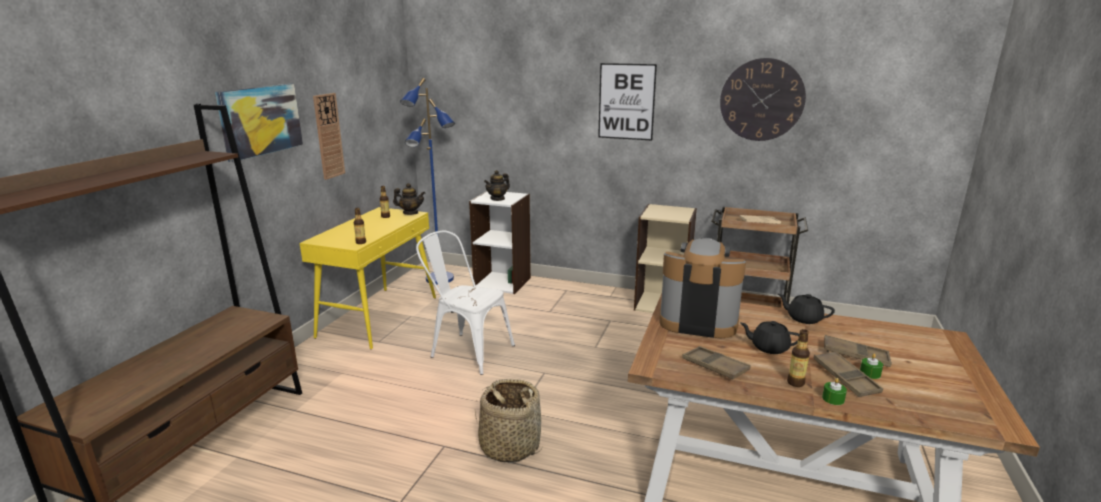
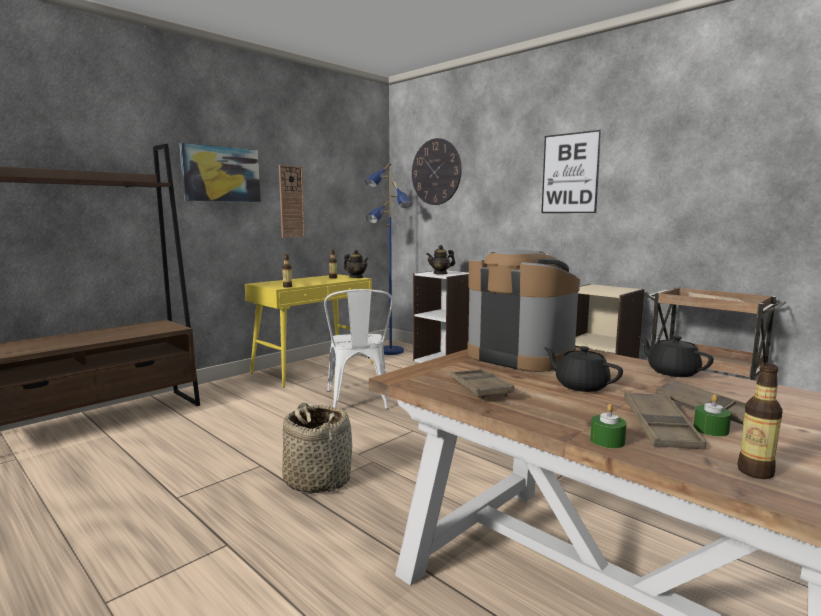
camera: 25 degrees right, 10 degrees down
(466, 350) = (359, 401): white chair -> white chair turned 150 degrees counterclockwise
(761, 100) = (724, 156): wall clock -> wall clock (436, 172)
(795, 383) = (570, 418): bottle -> bottle (755, 472)

